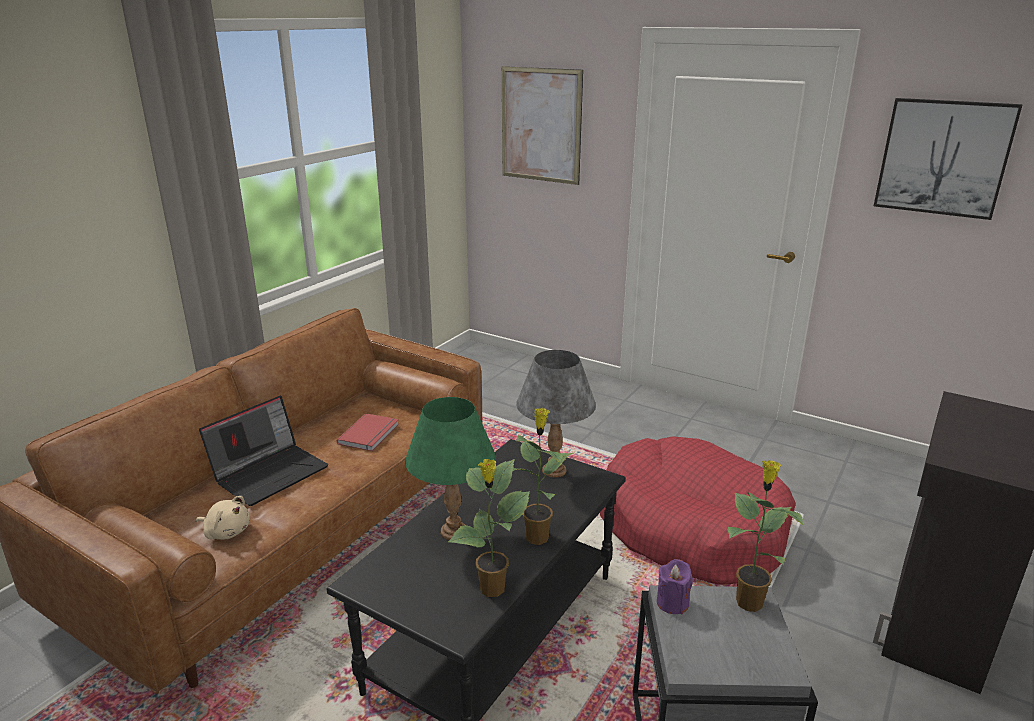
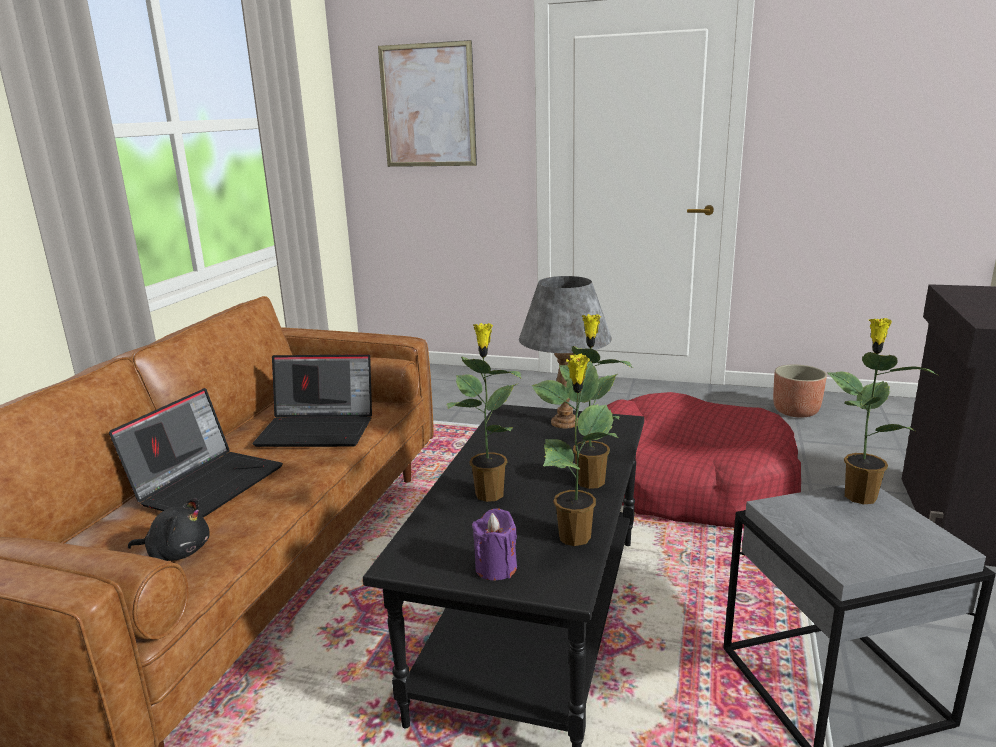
camera: 15 degrees left, 5 degrees down
(226, 532) = (177, 553): beige plush toy -> black plush toy
(370, 434) = (319, 429): red book -> laptop
(453, 532) = (489, 493): green table lamp -> potted plant
(672, 603) = (784, 512): purple candle -> purple candle (496, 568)
(844, 467) = (796, 411): none -> planter
(943, 157) = (848, 89): picture -> none

